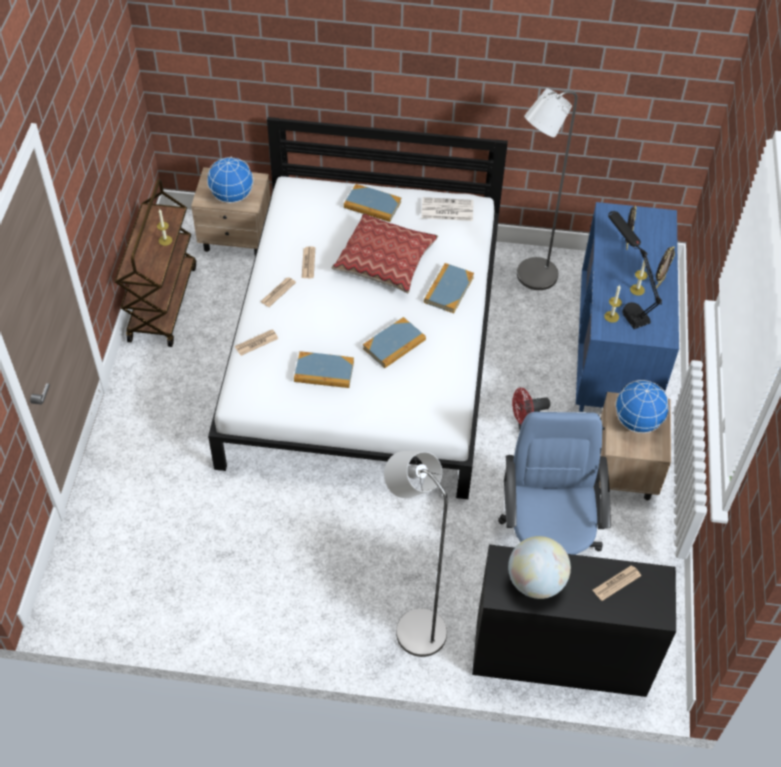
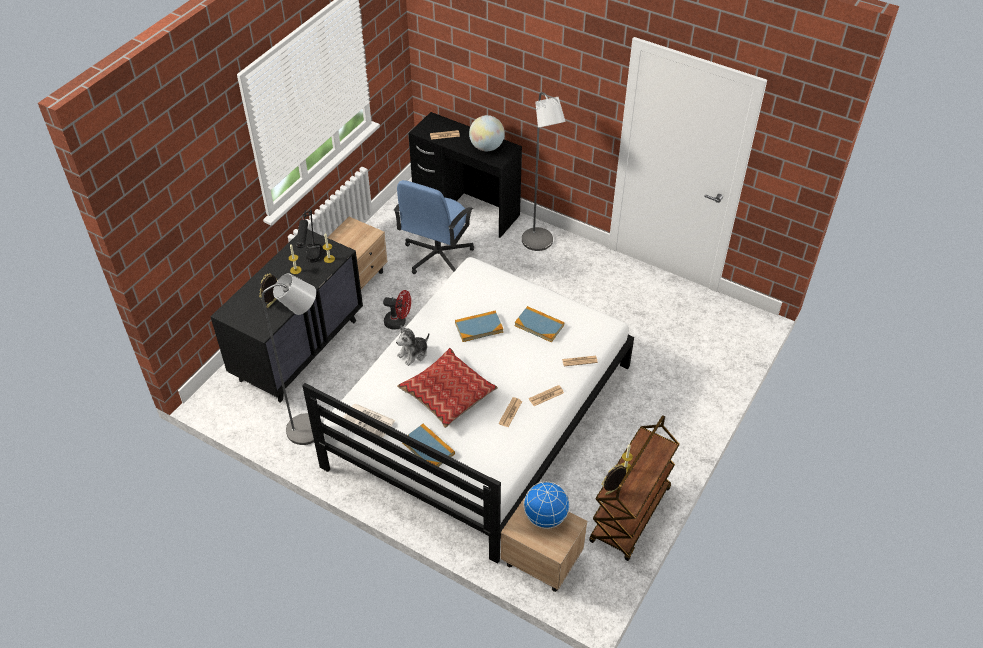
camera: 155 degrees left, 5 degrees down
(448, 290) = (413, 353): book -> plush toy
(614, 354) = (299, 349): blue dresser -> black dresser
(637, 421) = (349, 241): globe -> none
(659, 282) = (276, 269): picture frame -> picture frame (612, 492)

